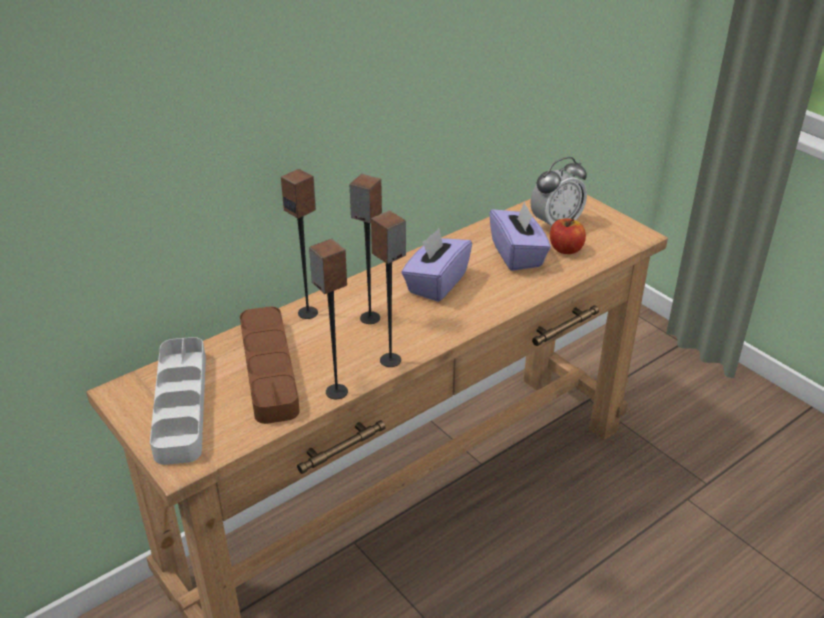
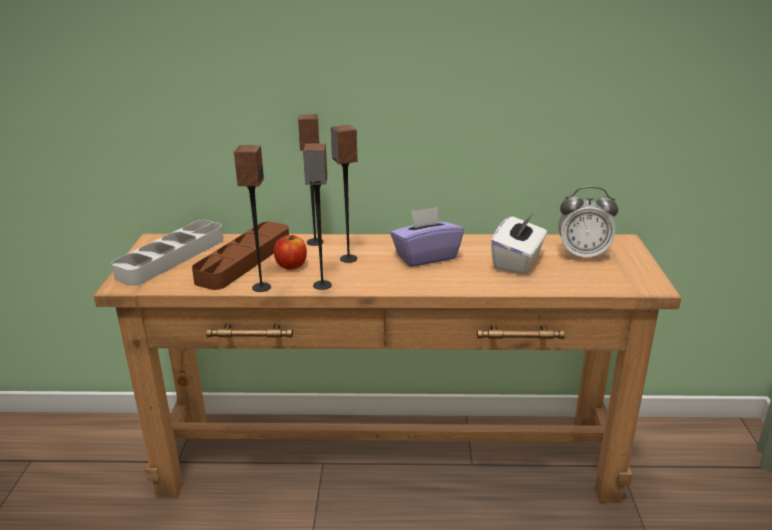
camera: 40 degrees right, 10 degrees down
(517, 255) = (518, 262): purple tissue box -> white tissue box
(565, 249) = (565, 272): apple -> apple (291, 265)

